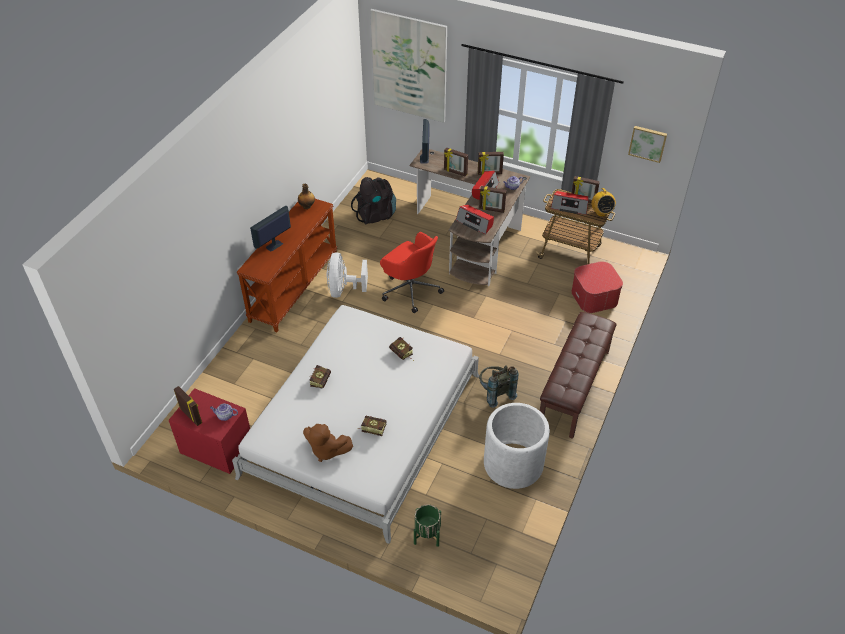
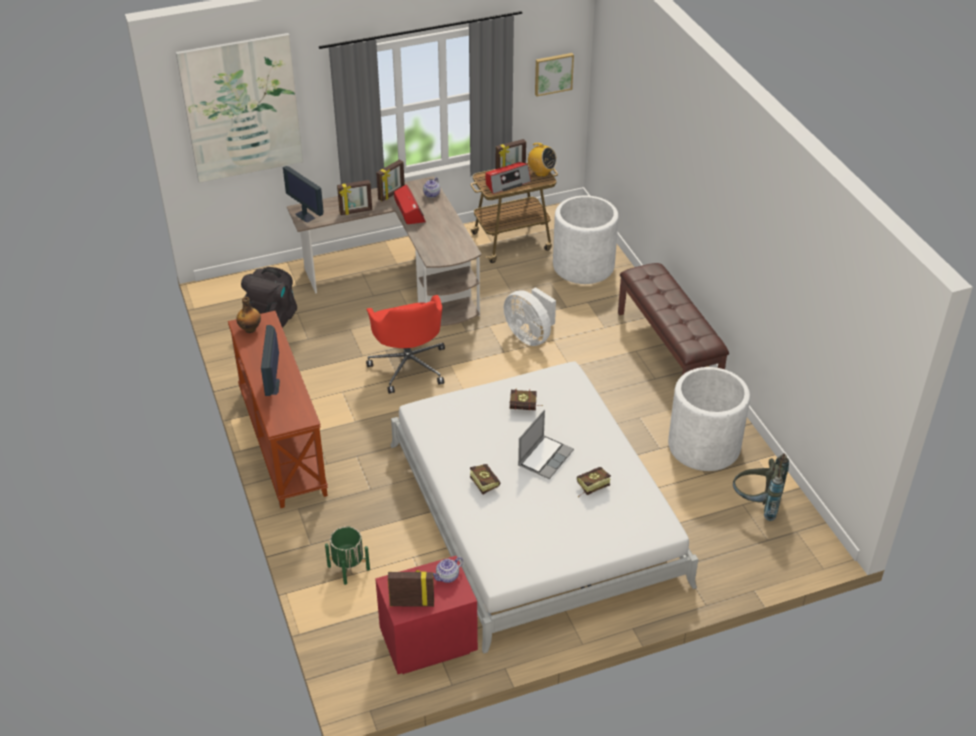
camera: 45 degrees left, 5 degrees down
(326, 450) = (578, 534): brown plush toy -> none
(343, 290) = (341, 410): white fan -> white fan (530, 336)
(371, 391) = (545, 457): none -> laptop
(410, 289) = (409, 366): red office chair -> red office chair turned 75 degrees clockwise
(427, 534) = (715, 554): green planter -> green planter (348, 568)
(475, 223) = (443, 245): radio -> none
(491, 209) = (441, 225): picture frame -> none
(495, 393) = (611, 401): grey backpack -> grey backpack (756, 504)
(594, 296) = (583, 266): ottoman -> white planter

